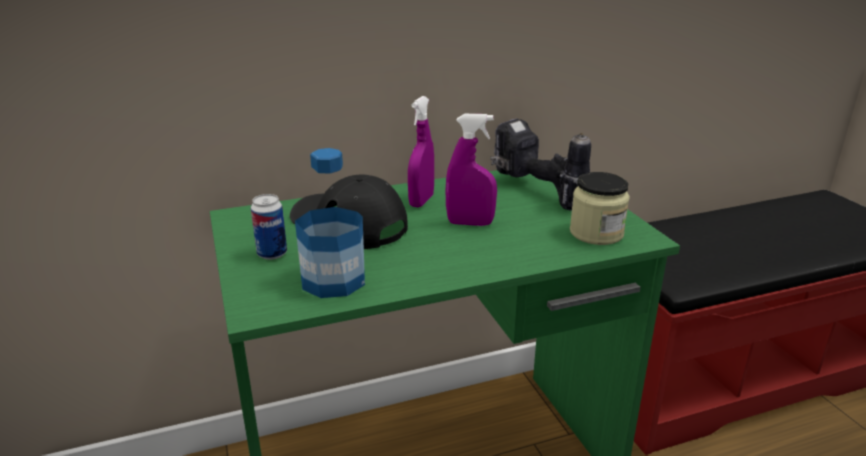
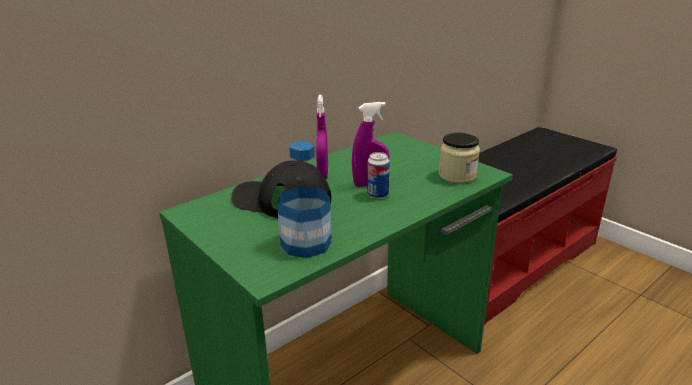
camera: 20 degrees left, 0 degrees up
(272, 254) = (241, 234): can -> can (378, 195)
(535, 192) = (397, 155): power drill -> none

